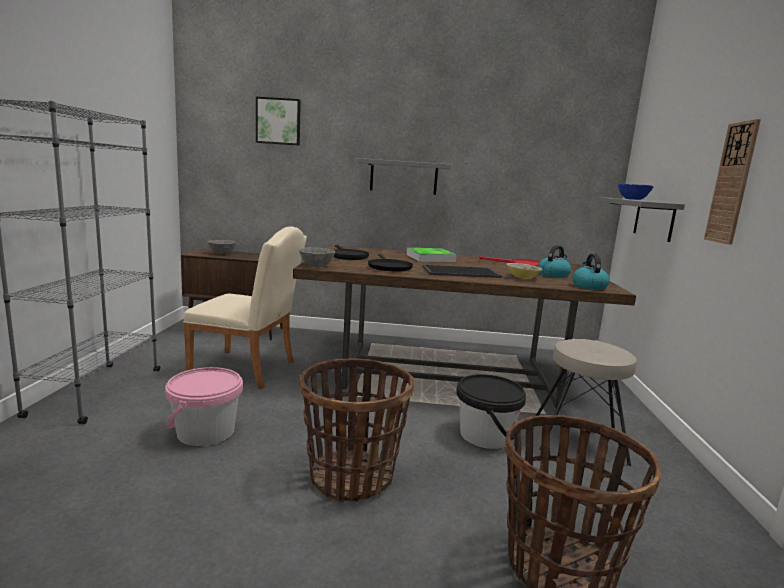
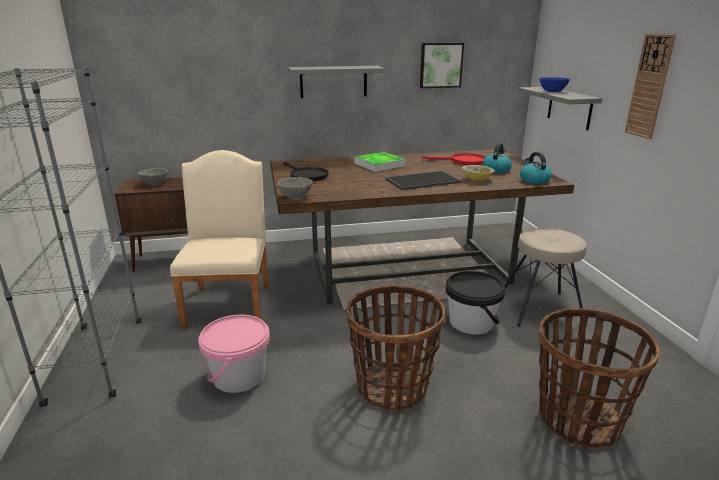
camera: 15 degrees left, 10 degrees up
(249, 370) = (230, 302): beige chair -> beige chair turned 90 degrees counterclockwise
(278, 121) = (193, 32): picture -> picture (440, 65)
(389, 267) = (359, 186): black frying pan -> none

